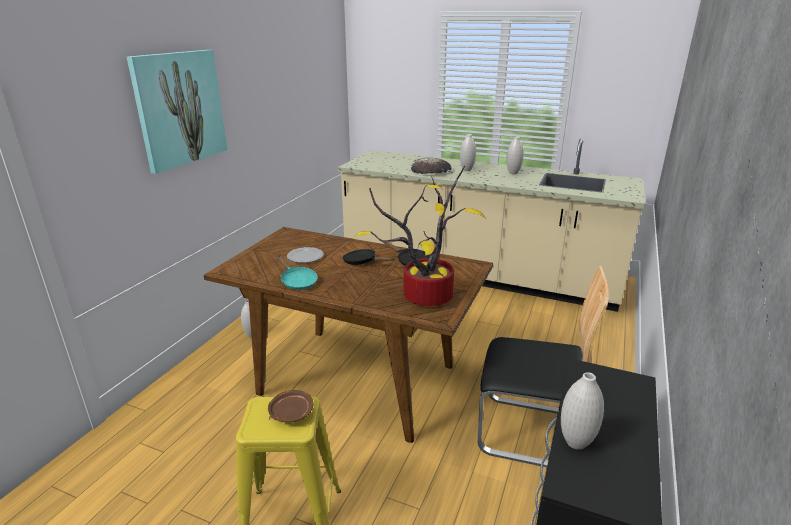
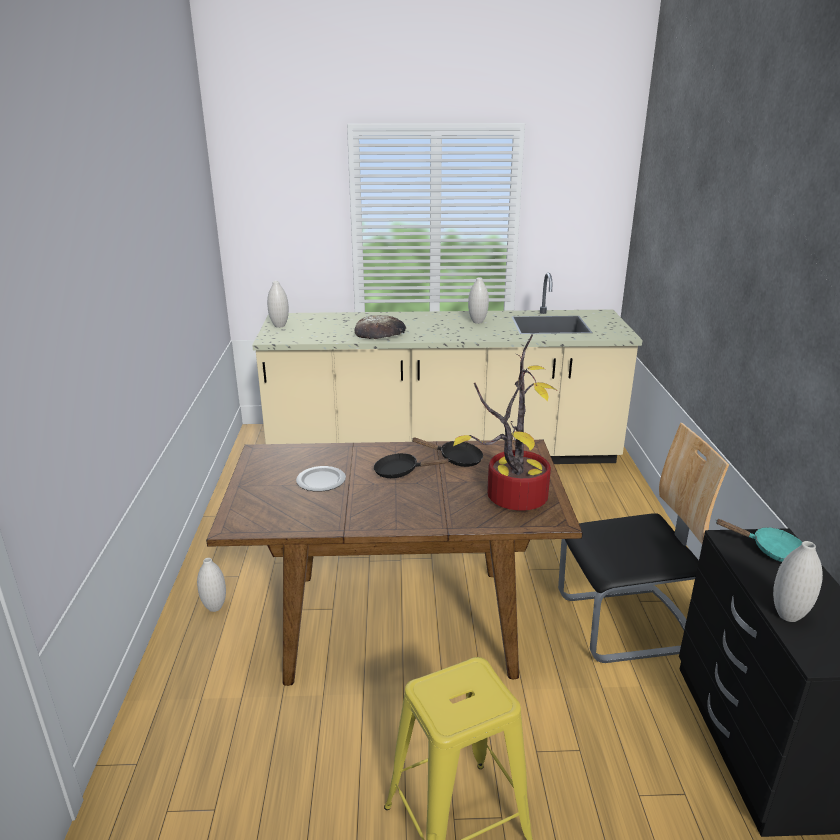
camera: 25 degrees left, 0 degrees up
(180, 109) = (96, 301): picture -> none
(291, 412) = (470, 685): brown plate -> none
(297, 281) = (347, 517): turquoise frying pan -> turquoise frying pan (771, 551)
(467, 170) = (421, 325): white vase -> white vase (279, 326)

